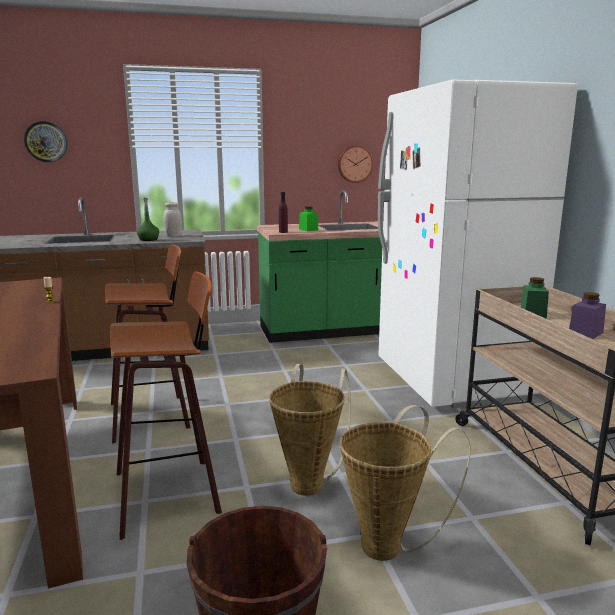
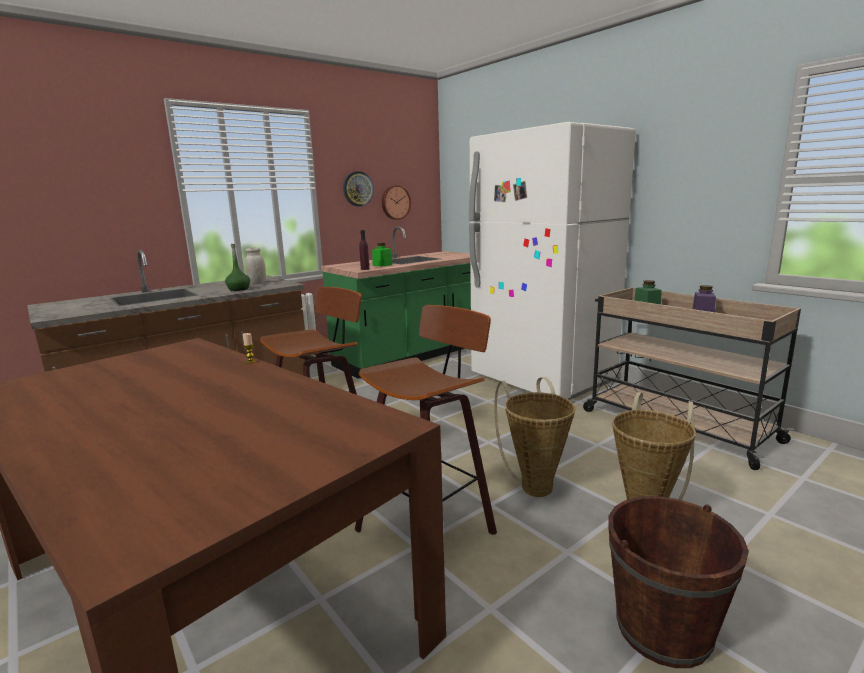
camera: 25 degrees left, 0 degrees up
(46, 142) = (74, 187): wall clock -> wall clock (358, 189)

